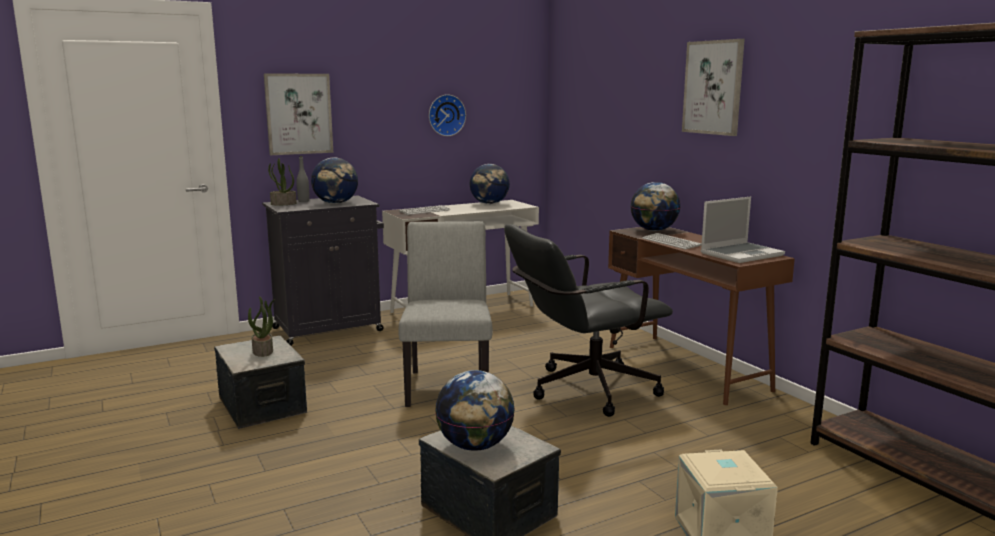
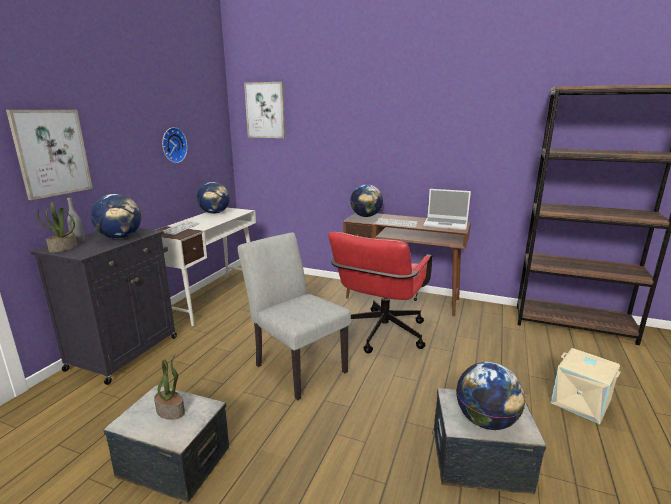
camera: 40 degrees left, 5 degrees up
(582, 391) = (380, 335): black office chair -> red office chair
(713, 87) = (400, 119): picture -> picture (265, 110)
(741, 254) = (446, 224): laptop -> laptop turned 90 degrees clockwise

